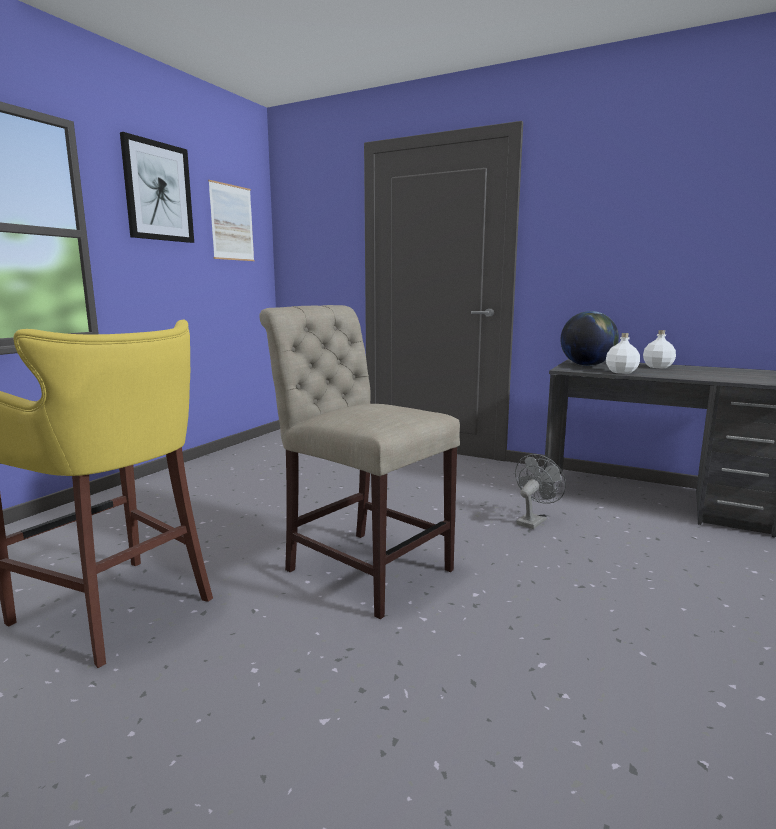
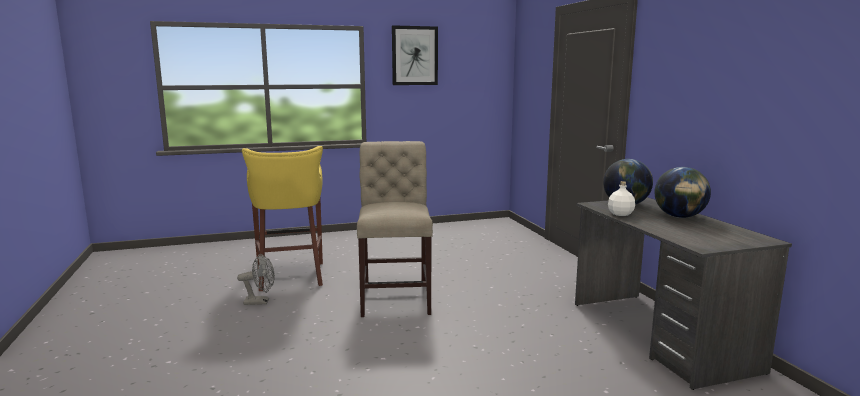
camera: 45 degrees right, 0 degrees up
(232, 222) = (473, 68): picture -> none
(533, 520) = (533, 313): grey fan -> grey fan (260, 302)
(658, 367) = (679, 217): white bottle -> globe

